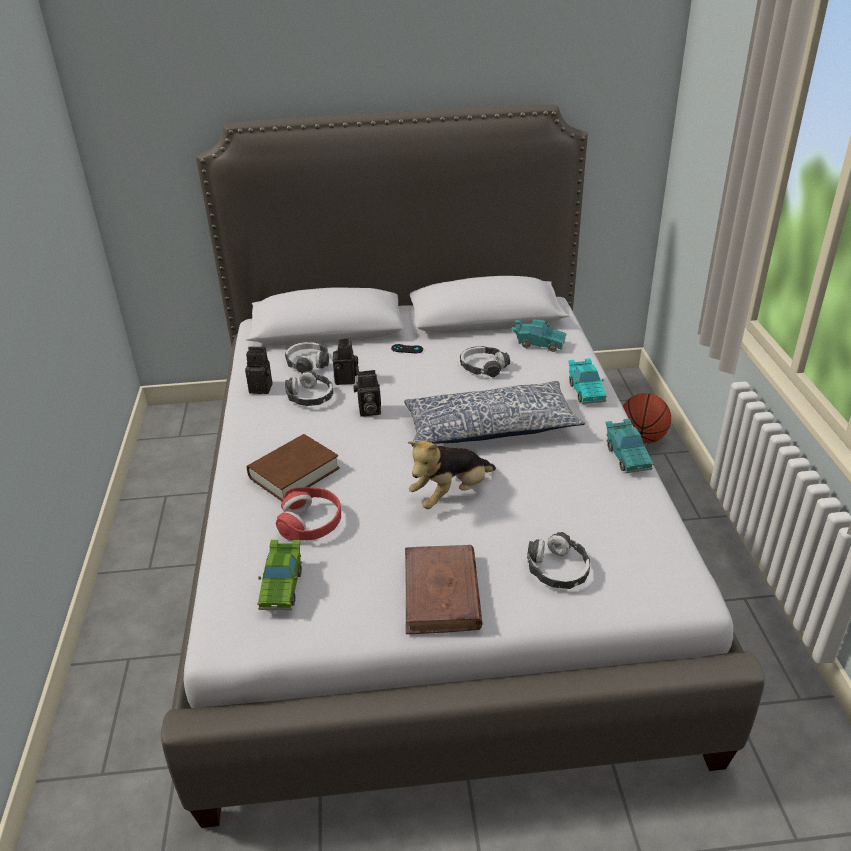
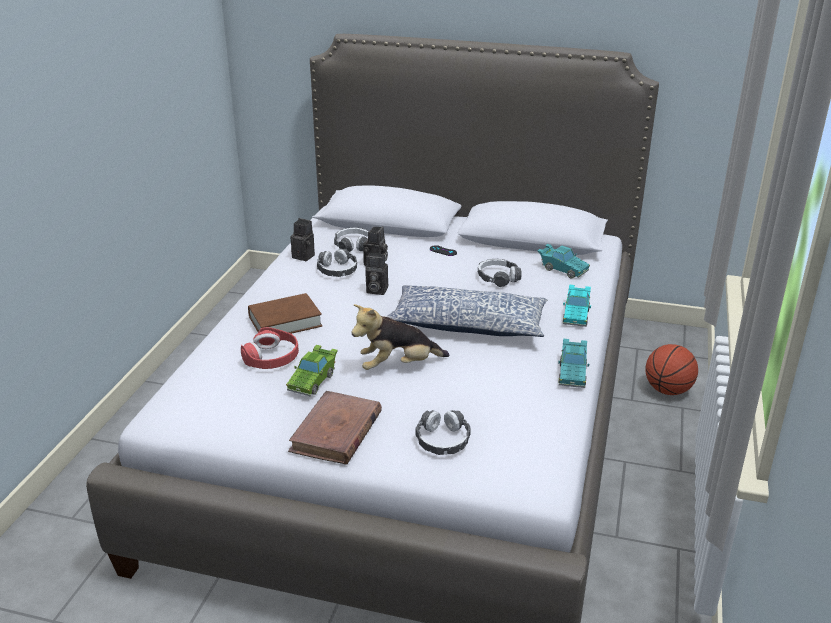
camera: 20 degrees right, 5 degrees down
(282, 585) = (220, 394): green toy car -> green toy car (313, 380)

